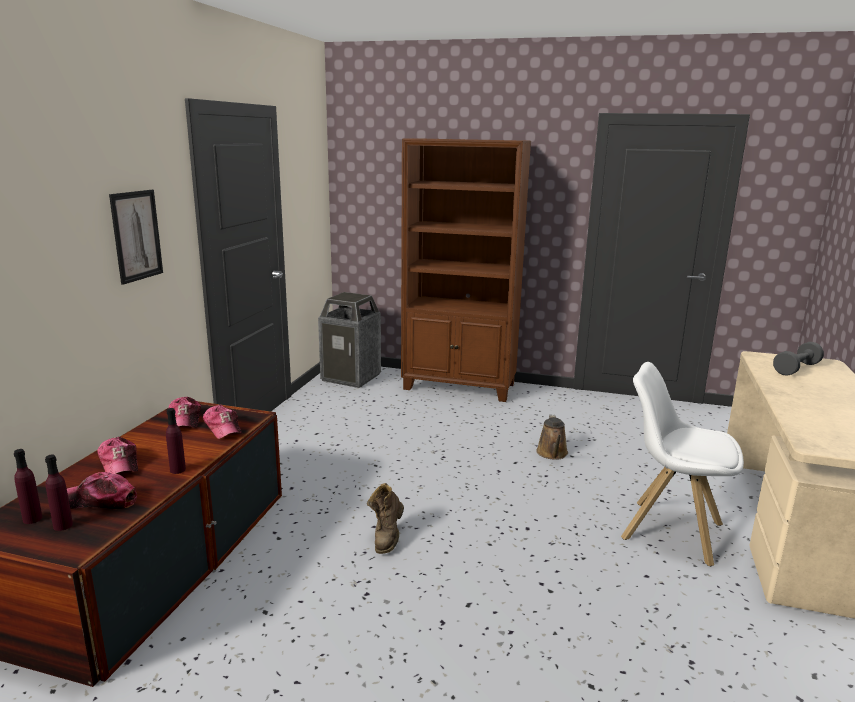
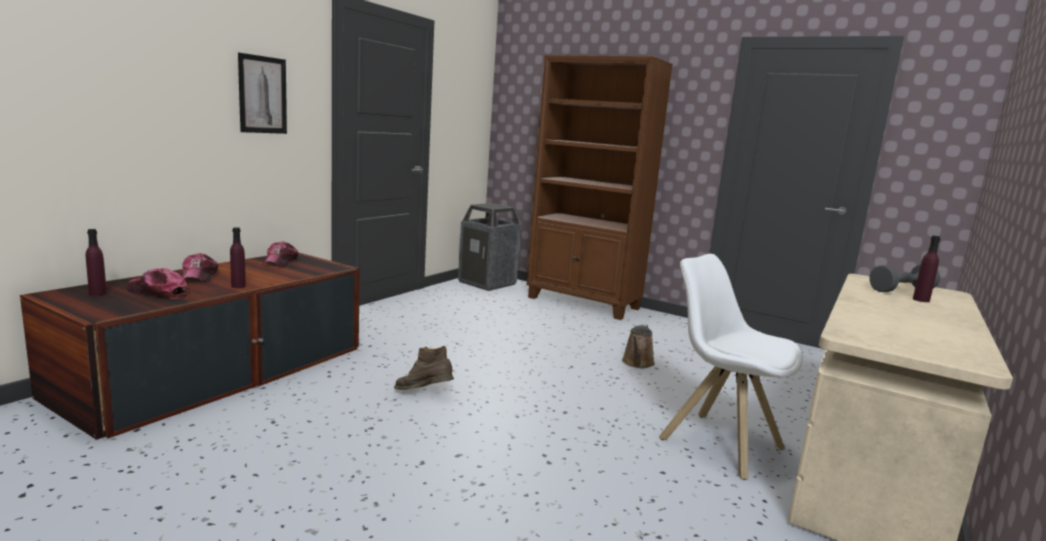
camera: 15 degrees right, 5 degrees down
(63, 525) = (114, 300): purple bottle -> purple bottle (921, 300)
(223, 428) = (305, 270): cap -> none
(387, 537) = (424, 393): brown boot -> brown boot turned 75 degrees clockwise

